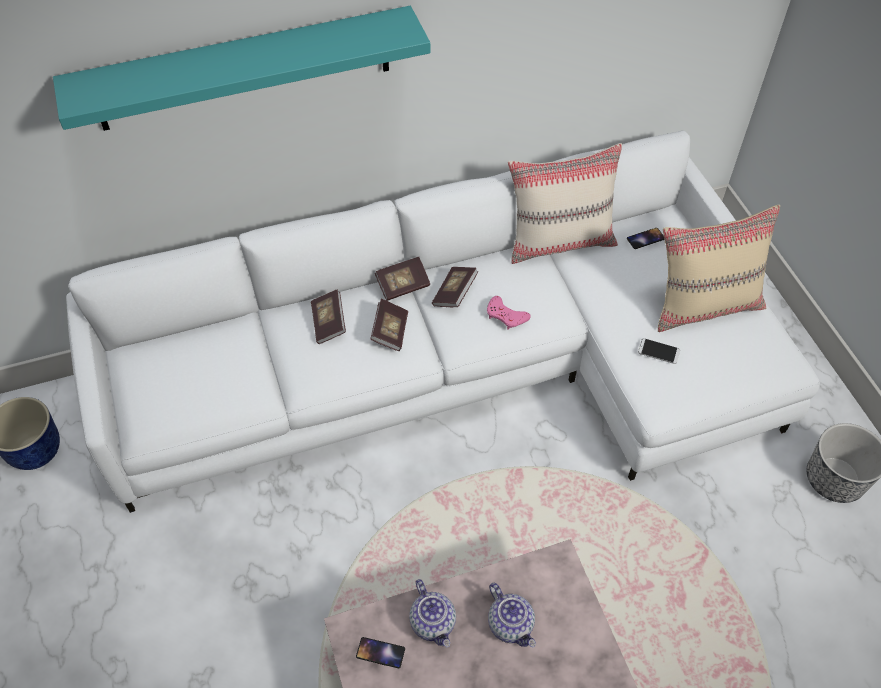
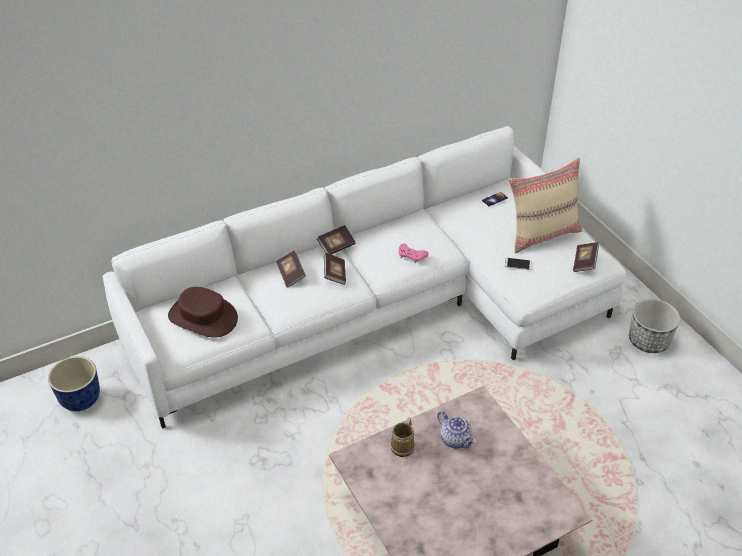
camera: 10 degrees left, 10 degrees down
(192, 375) = (203, 317): none -> brown hat
(244, 69) = (228, 101): turquoise shelf -> none
(380, 653) = (372, 468): phone -> none
(433, 623) = (404, 446): teapot -> mug
(454, 294) = (373, 247): book -> book (584, 262)
(560, 241) = (437, 208): beige pillow -> none

